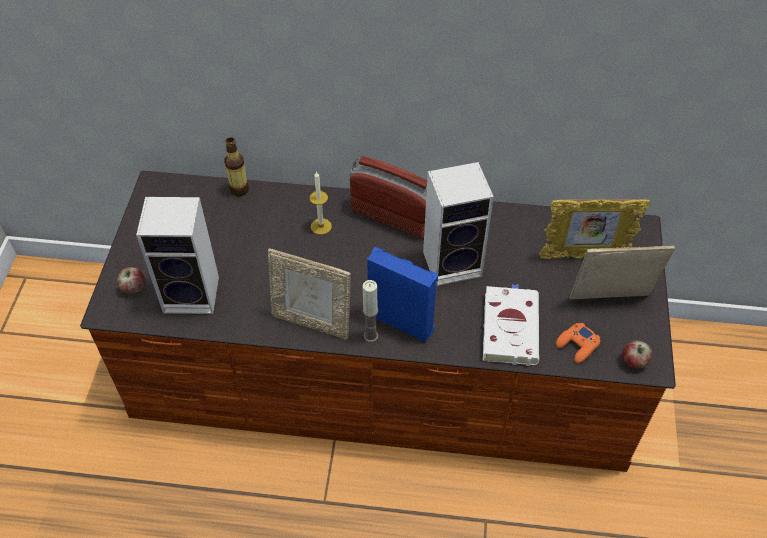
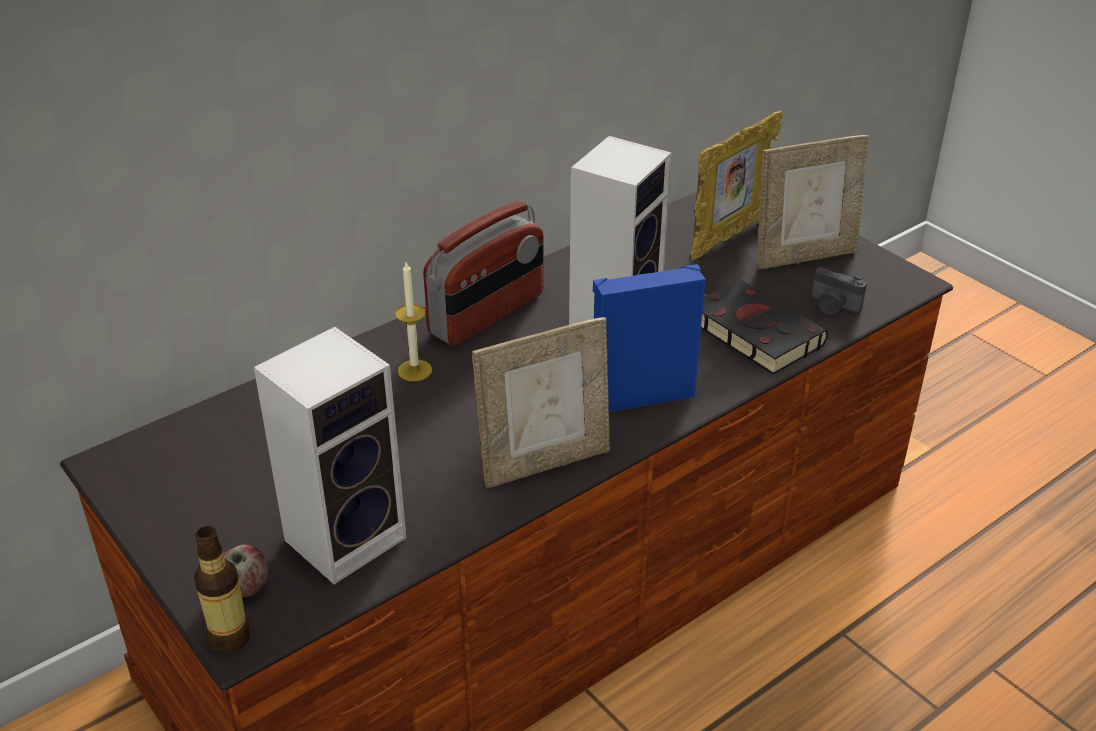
camera: 45 degrees left, 15 degrees down
(239, 189) = (249, 397): bottle -> bottle (229, 637)
(371, 336) = (630, 430): candle -> none
(393, 217) = (487, 314): radio -> radio turned 150 degrees clockwise
(509, 326) = (751, 331): white book -> black book
(577, 345) = (833, 307): orange game controller -> camera
(610, 301) = (804, 256): picture frame -> picture frame turned 150 degrees counterclockwise
(634, 362) = (896, 288): apple -> none

